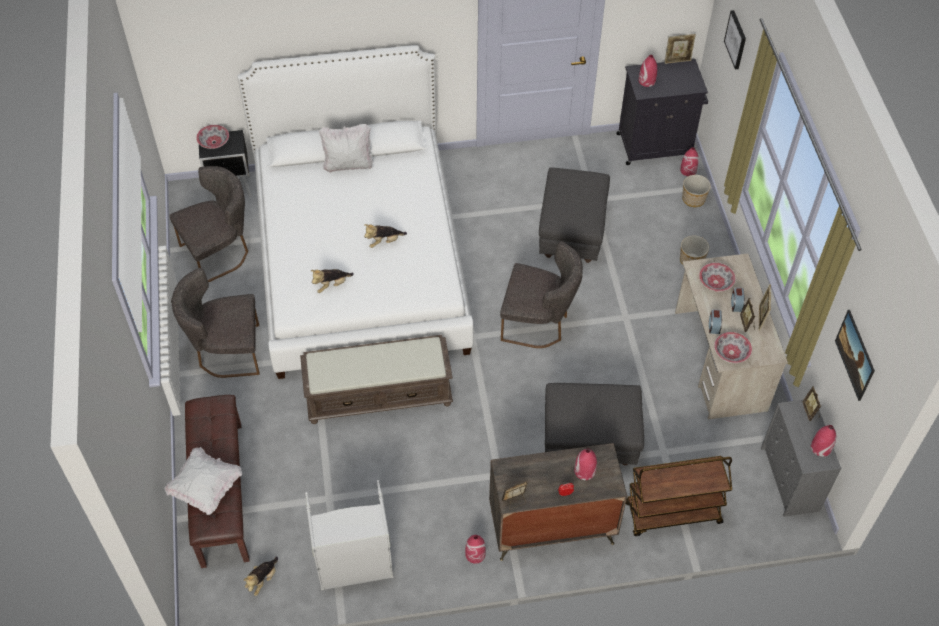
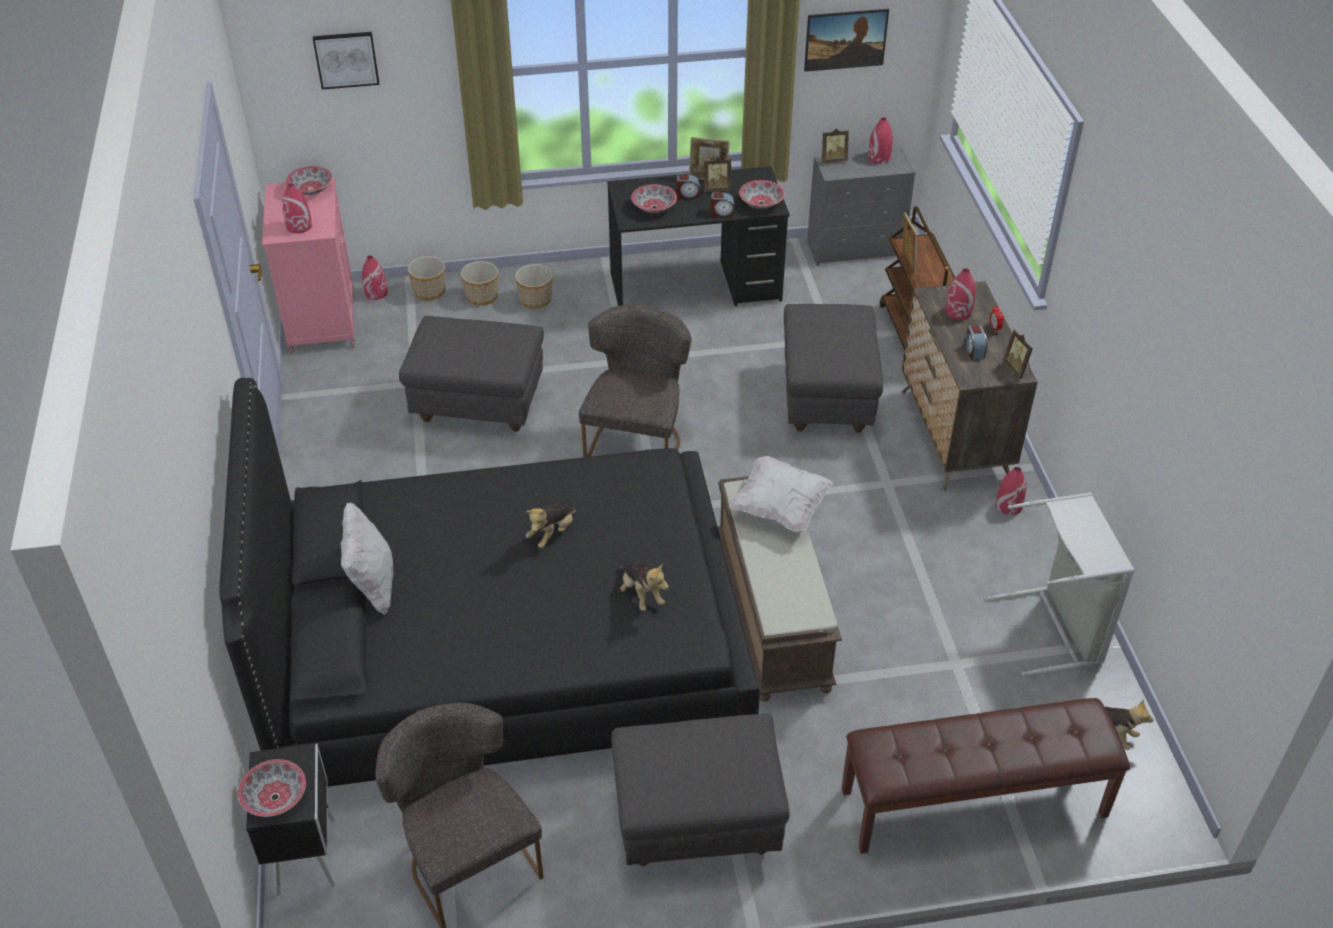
camera: 90 degrees left, 10 degrees down
(205, 487) = (1034, 747): white pillow -> white pillow (779, 508)
(226, 352) = (696, 825): grey chair -> grey ottoman
(359, 260) = (505, 647): white bed -> black bed
(384, 241) = (552, 533): plush toy -> plush toy turned 60 degrees clockwise
(537, 475) = (974, 350): none -> alarm clock
(656, 145) = (322, 319): black cabinet -> pink cabinet
(677, 61) = (266, 198): picture frame -> picture frame (907, 262)
(691, 81) = (311, 189): none -> bowl
(691, 229) = (481, 296): none -> planter
(719, 361) = (695, 287): beige desk -> black desk

